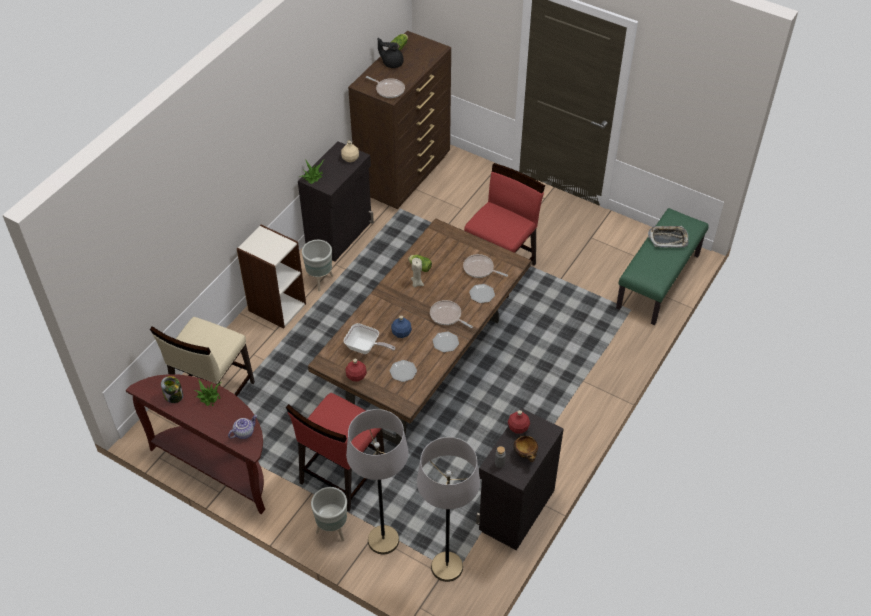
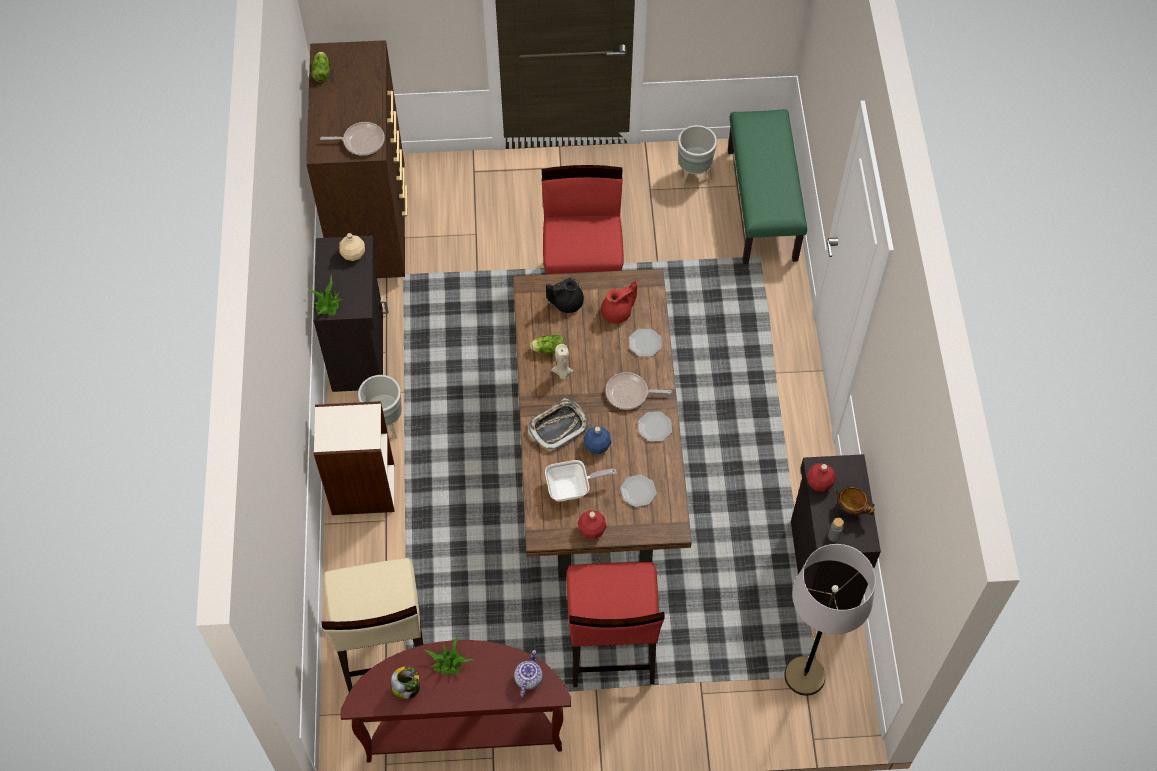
camera: 35 degrees left, 10 degrees up
(333, 529) = (654, 715): grey planter -> grey planter (694, 176)
(383, 540) = (716, 691): grey floor lamp -> none
(392, 63) = (332, 101): black teapot -> black teapot (566, 303)
(480, 269) = (617, 313): frying pan -> red teapot
(668, 239) = (763, 152): tray -> tray (558, 427)

